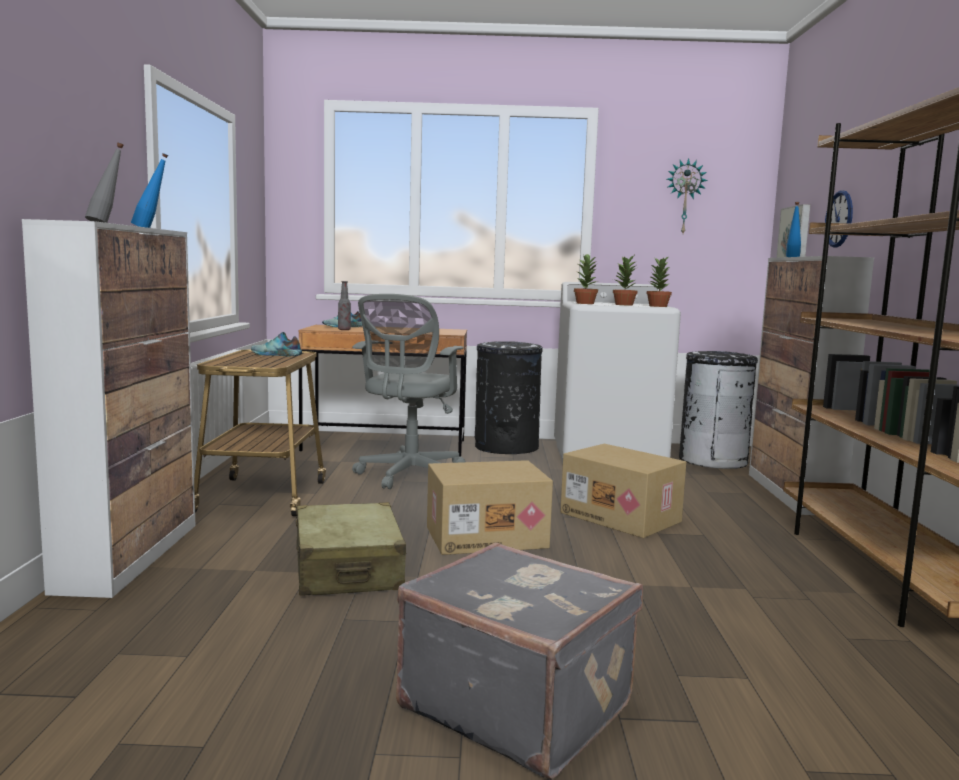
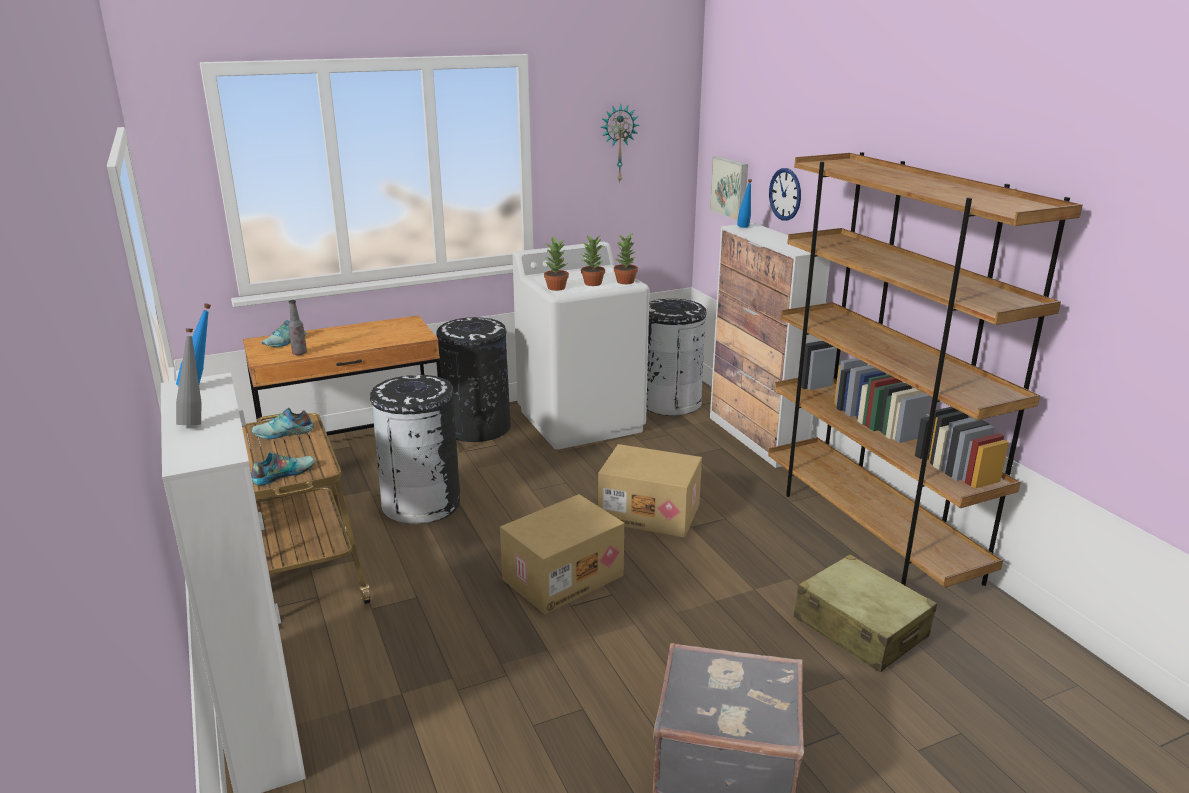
camera: 25 degrees left, 15 degrees up
(240, 364) = (282, 474): none -> shoe
(348, 569) = (483, 662): beige suitcase -> beige suitcase (860, 628)
(408, 475) = (421, 503): grey office chair -> black trash can

